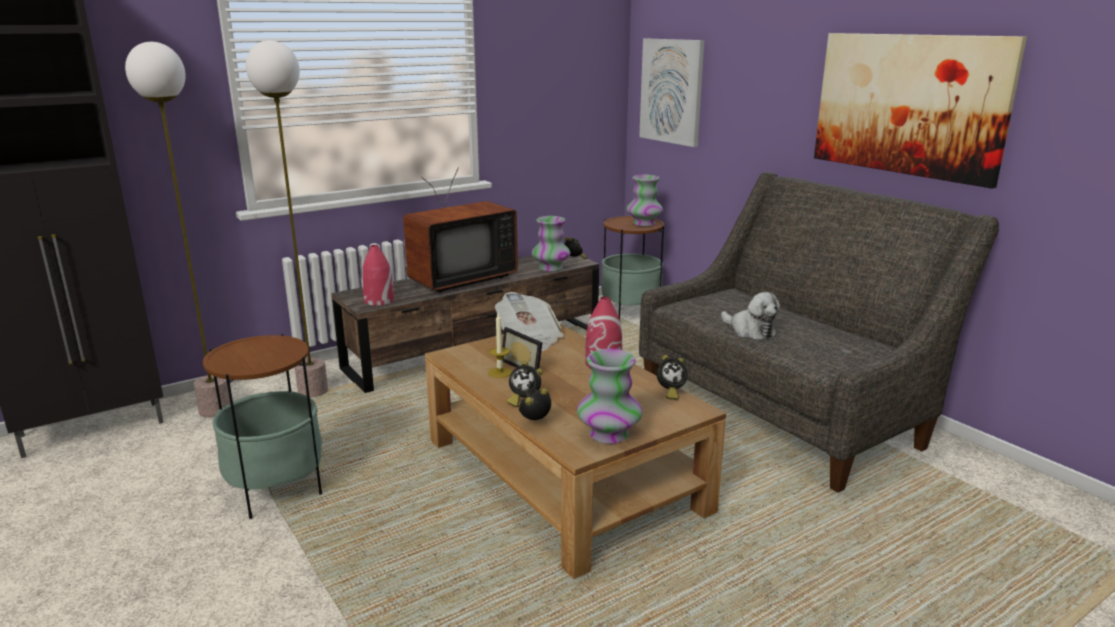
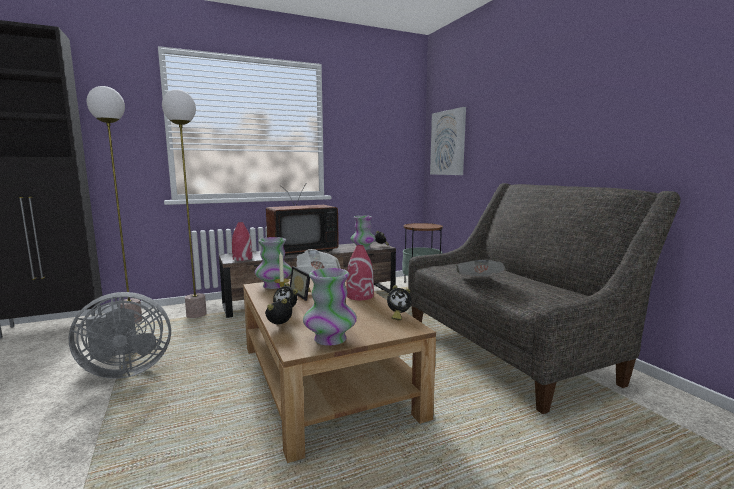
camera: 10 degrees right, 10 degrees down
(277, 490) = (125, 371): side table -> grey fan
(643, 224) = (429, 226): vase -> vase (274, 286)
(750, 331) = (478, 282): plush toy -> newspaper
(909, 105) = (601, 120): picture -> none

